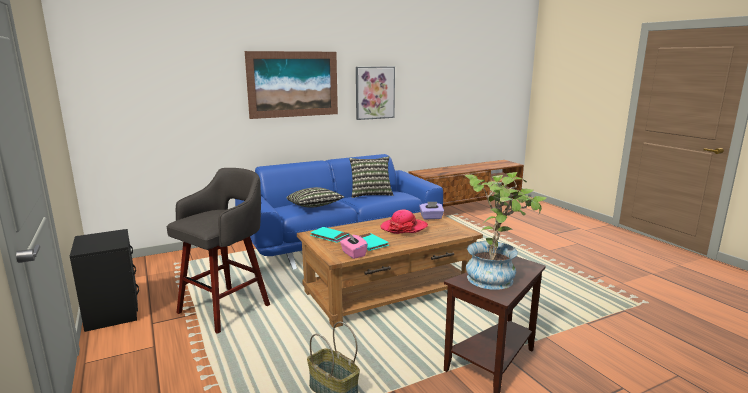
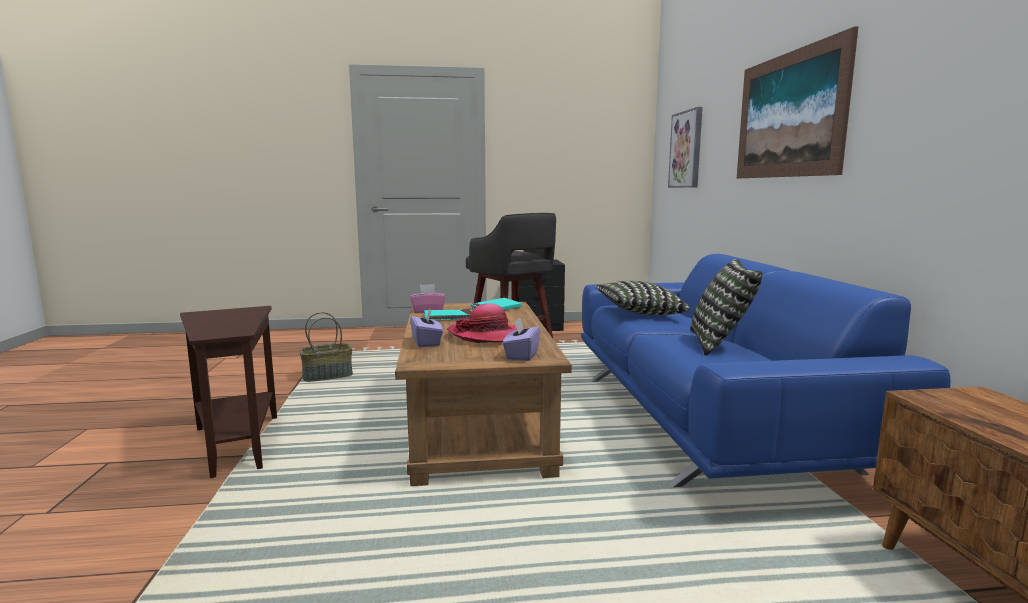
camera: 110 degrees right, 5 degrees down
(374, 92) = (931, 116): picture -> picture (686, 149)
(433, 237) = (427, 342): none -> purple tissue box
(496, 277) = (227, 318): potted plant -> none

